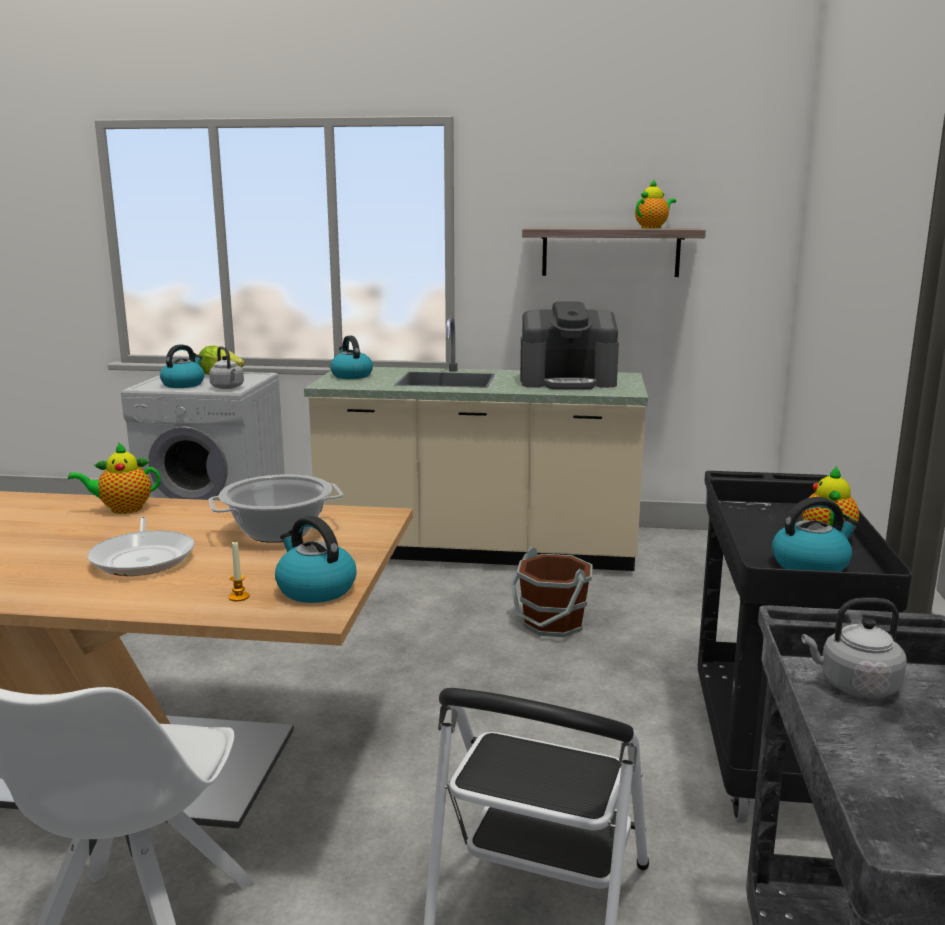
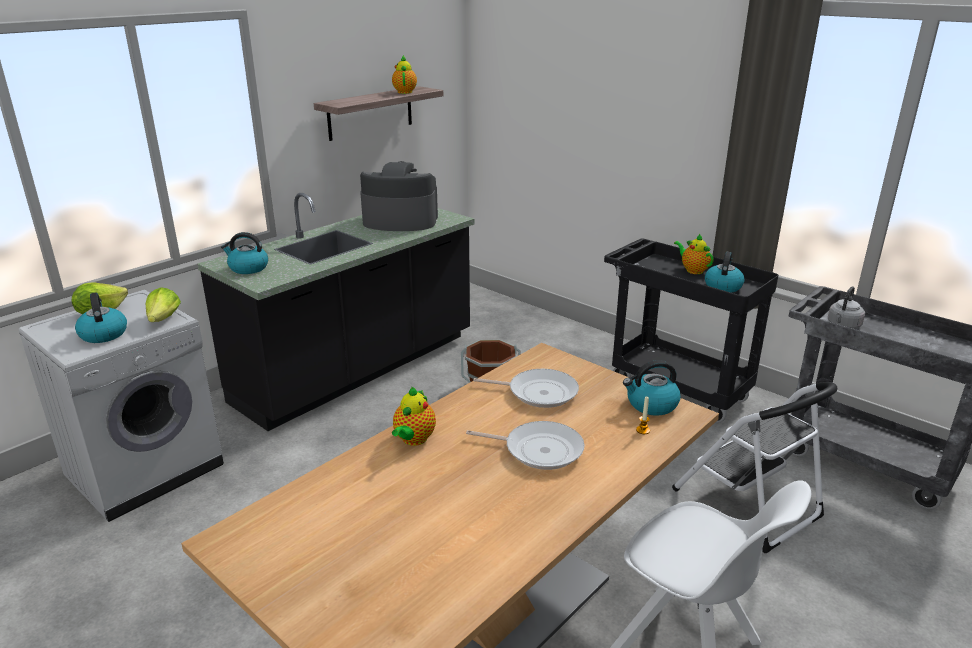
camera: 55 degrees left, 10 degrees up
(228, 387) = (164, 319): grey kettle -> lettuce
(279, 532) = (538, 392): cooking pot -> frying pan
(479, 550) = (358, 370): beige counter -> black counter
(568, 381) = (400, 221): coffee machine -> coffee machine turned 120 degrees counterclockwise

